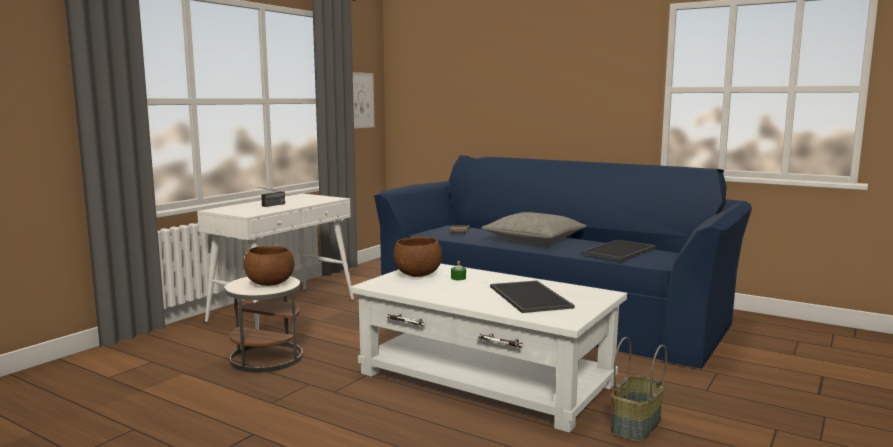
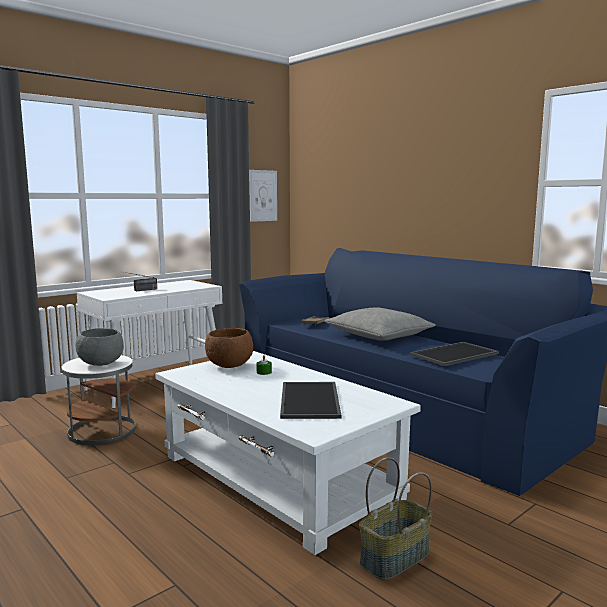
camera: 15 degrees right, 0 degrees up
(269, 284) = (101, 364): brown bowl -> grey bowl

